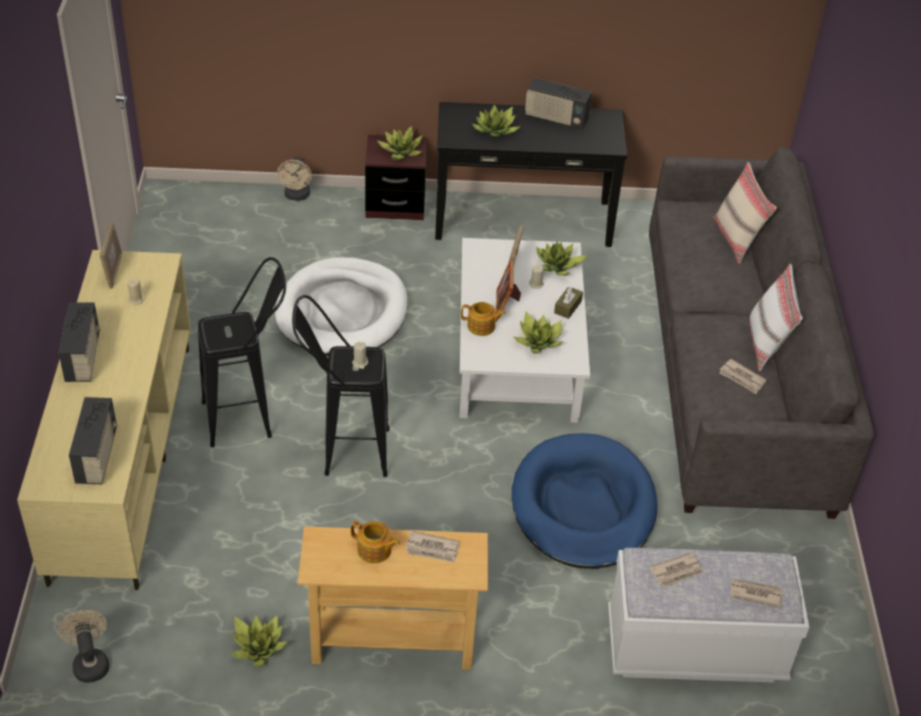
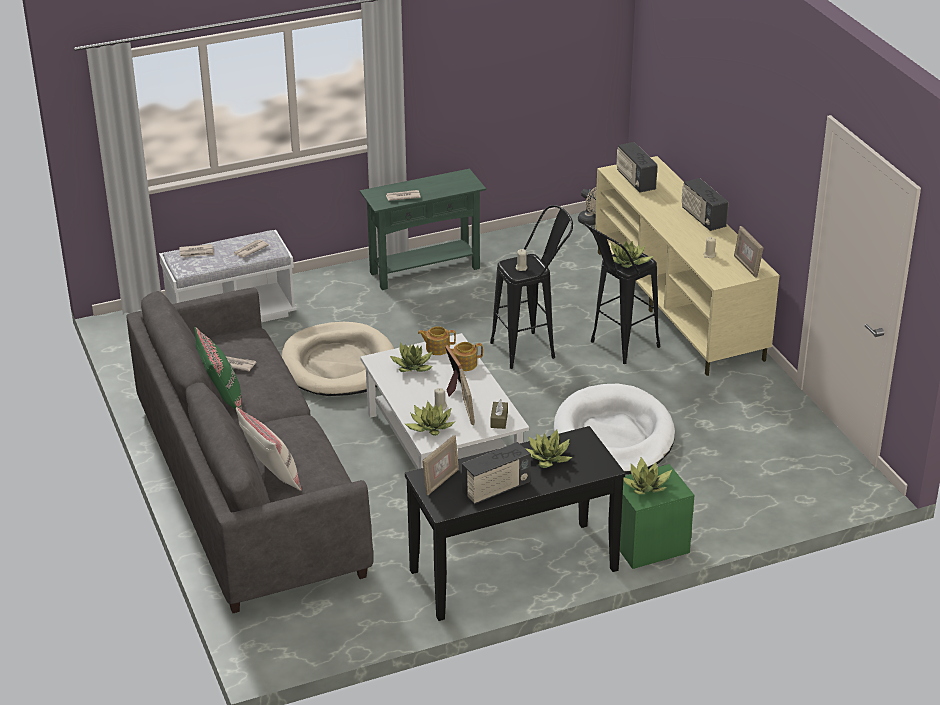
camera: 160 degrees right, 10 degrees down
(258, 647) = (503, 250): potted plant -> potted plant (628, 262)
(297, 196) = (749, 523): beige fan -> none
(374, 550) = (436, 188): teapot -> teapot (437, 348)
(392, 643) = (425, 270): beige console table -> green console table
(395, 205) = (649, 545): brown nightstand -> green nightstand
(556, 119) = (496, 489): radio -> radio turned 150 degrees clockwise
(567, 307) = (403, 397): brown tissue box -> brown tissue box (499, 420)
(583, 506) = (338, 365): blue dog bed -> beige dog bed
(599, 138) = (441, 481): none -> picture frame
(767, 344) = (221, 397): white pillow -> green pillow

